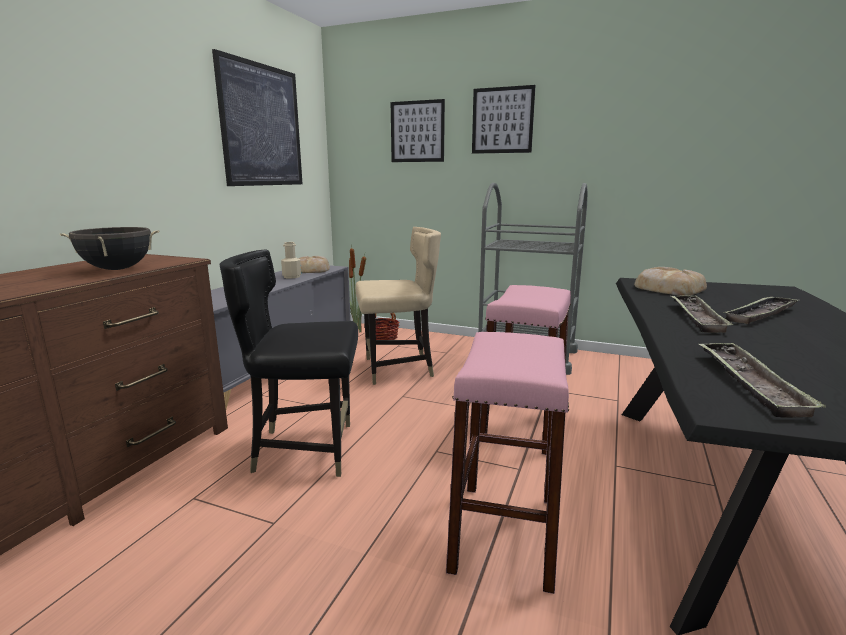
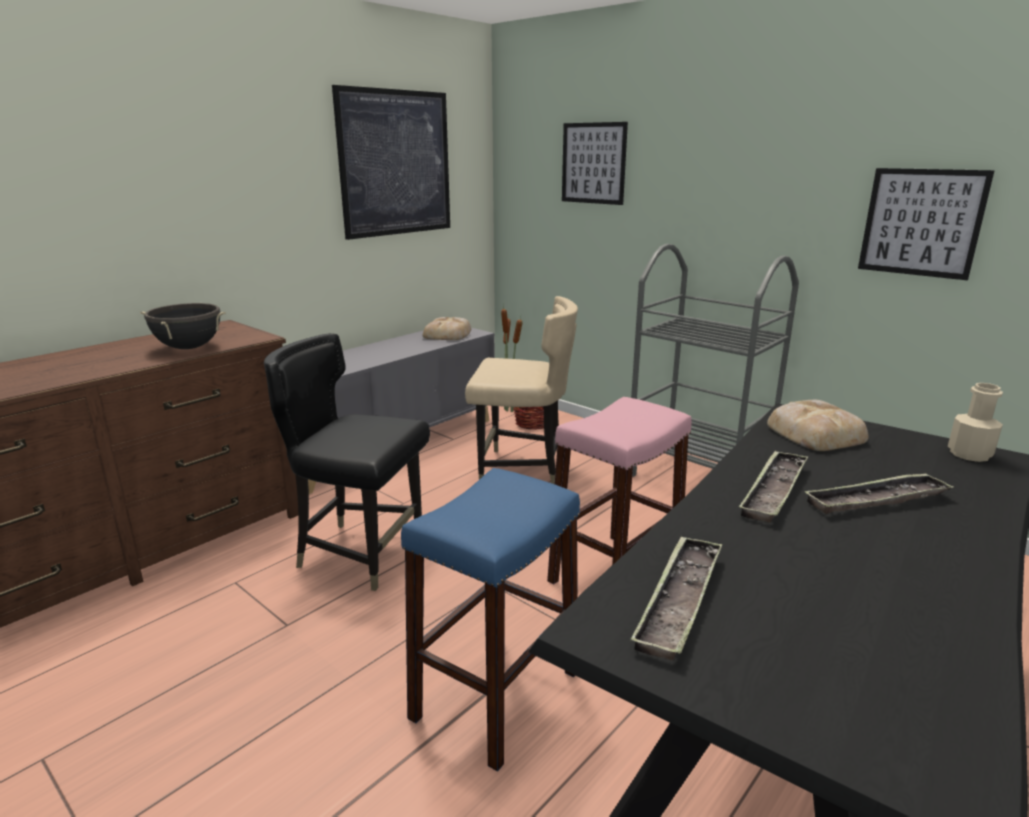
camera: 20 degrees right, 5 degrees up
(292, 276) = (417, 344): beige bottle -> beige bottle (969, 454)
(502, 120) = (698, 154): picture -> picture (921, 223)
(505, 532) = (496, 694): pink stool -> blue stool

